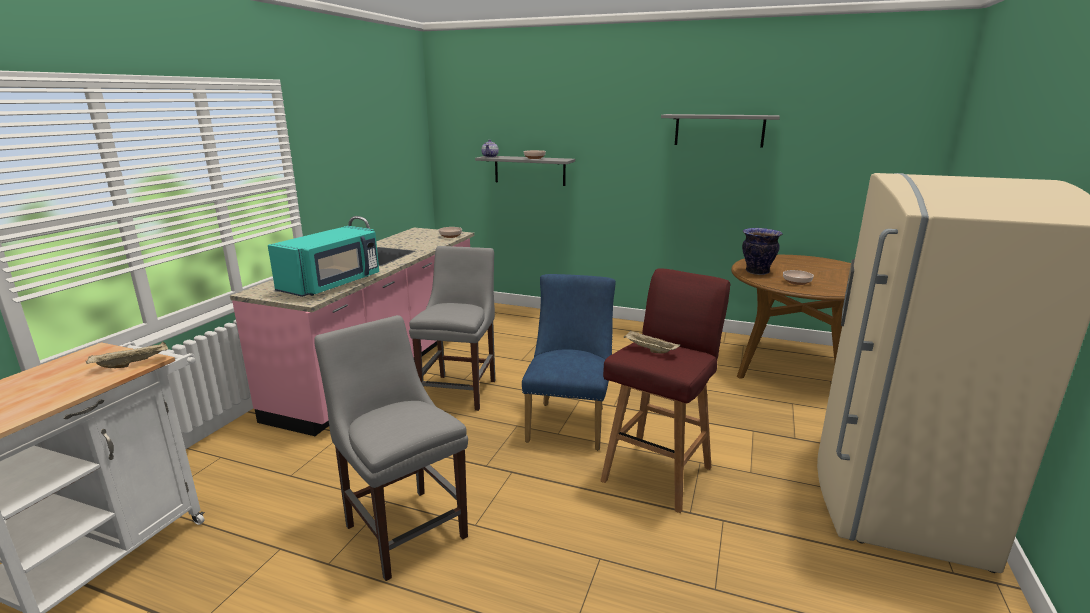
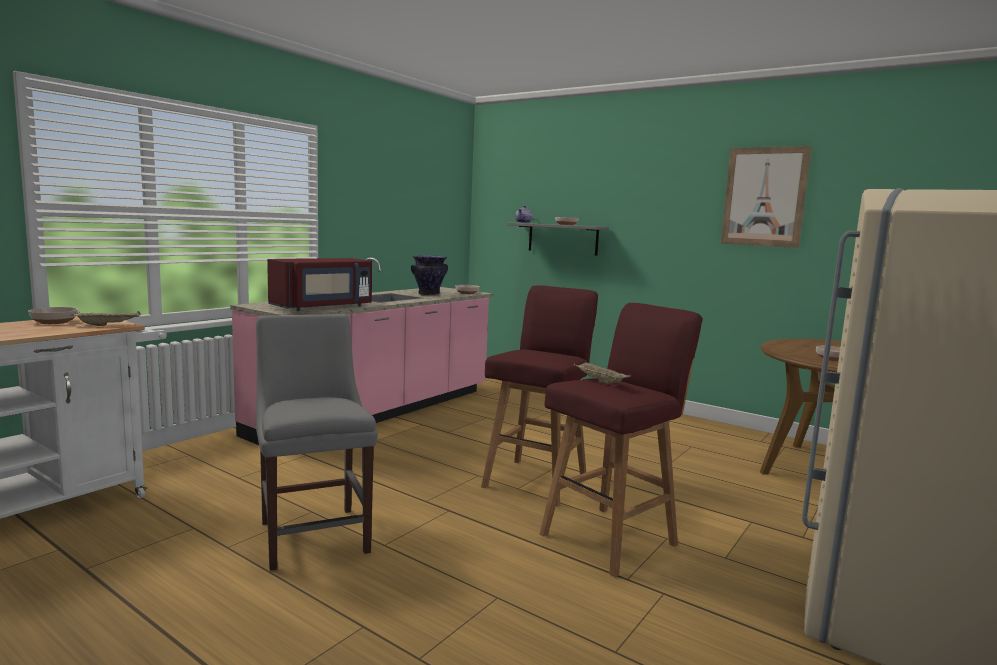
camera: 15 degrees right, 10 degrees down
(61, 369) = (55, 322): none -> bowl
(333, 284) = (324, 307): turquoise microwave -> red microwave
(461, 390) = (439, 440): grey chair -> none
(569, 422) = (537, 481): blue chair -> red stool
(719, 130) = (764, 197): grey shelf -> picture
(756, 272) = (790, 348): vase -> vase (428, 294)

